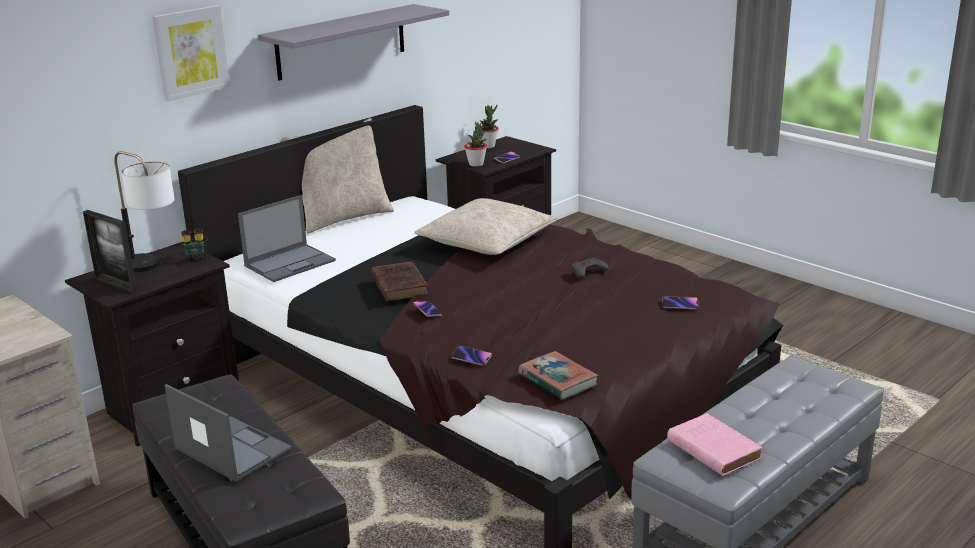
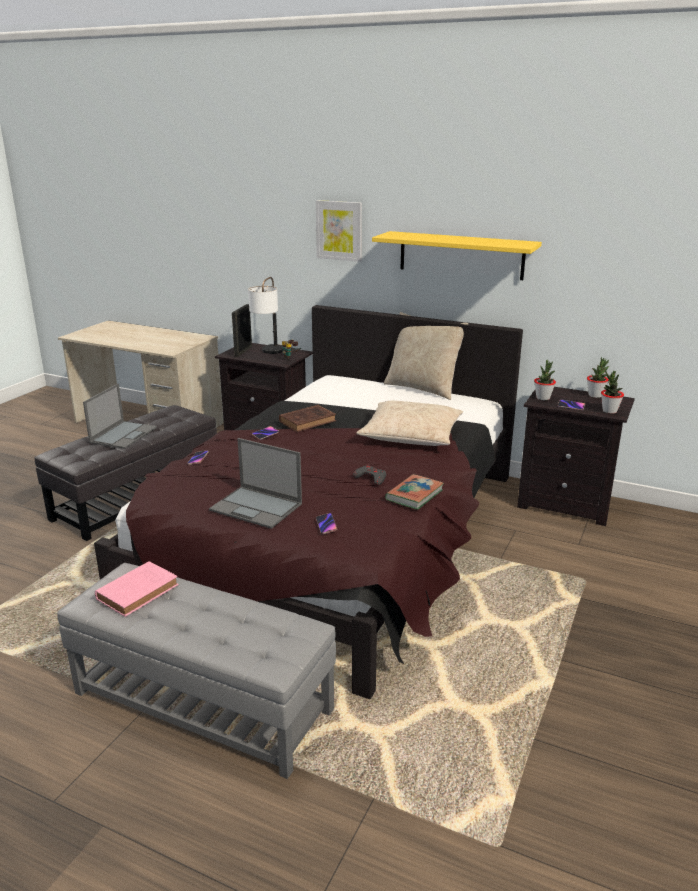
camera: 70 degrees right, 0 degrees up
(290, 263) = (332, 389): laptop -> laptop (257, 507)
(341, 41) = (461, 255): grey shelf -> yellow shelf
(530, 149) = (609, 411): none -> potted plant
(557, 380) = (172, 492): book -> book (414, 495)

